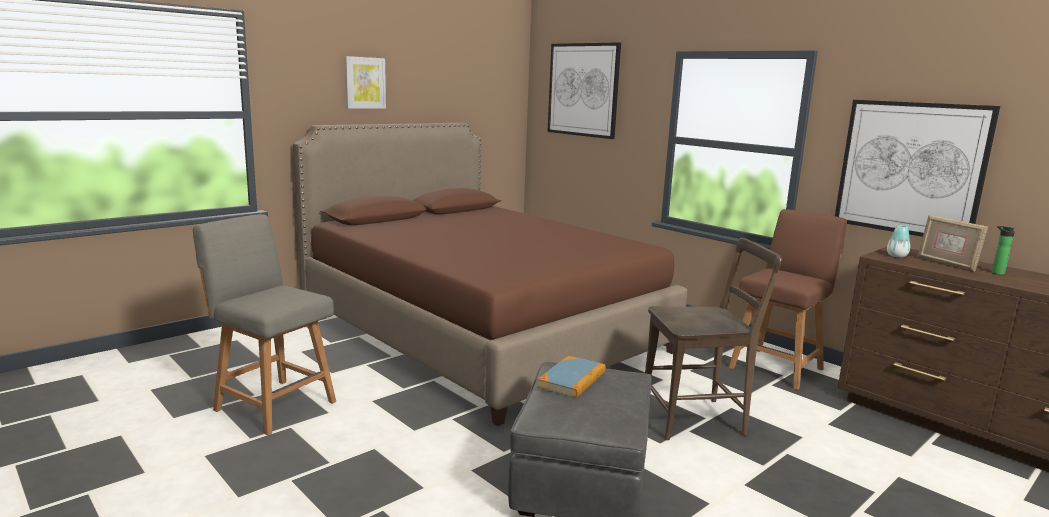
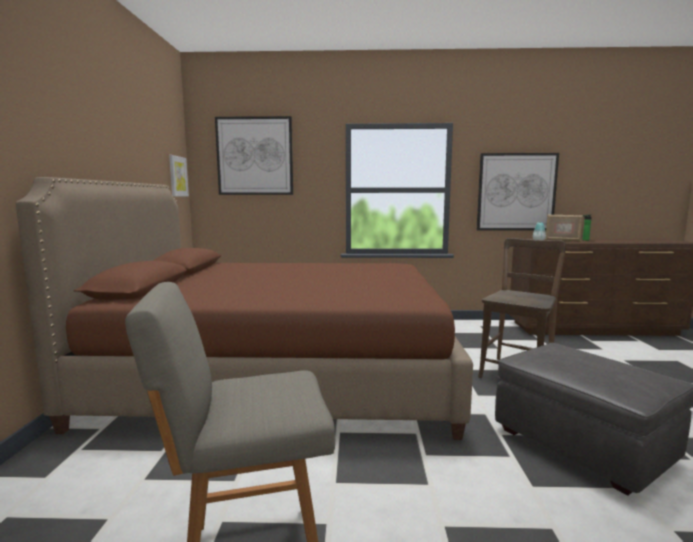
camera: 45 degrees left, 5 degrees down
(364, 83) = (78, 130): picture -> picture (177, 176)
(572, 380) = (560, 362): book -> none
(777, 367) = (473, 330): brown chair -> none

